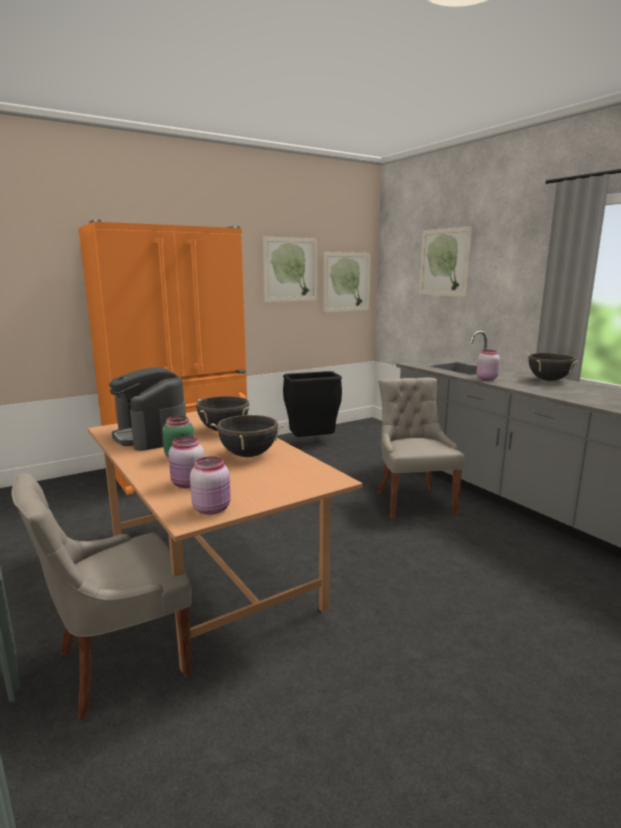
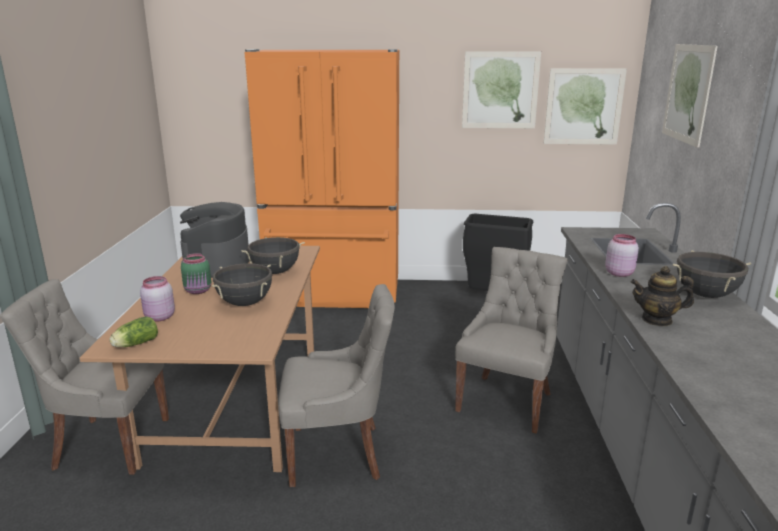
camera: 35 degrees right, 5 degrees up
(213, 509) = (135, 344): pink jar -> lettuce
(353, 577) = (338, 453): none -> grey chair
(558, 394) = (657, 320): none -> teapot

